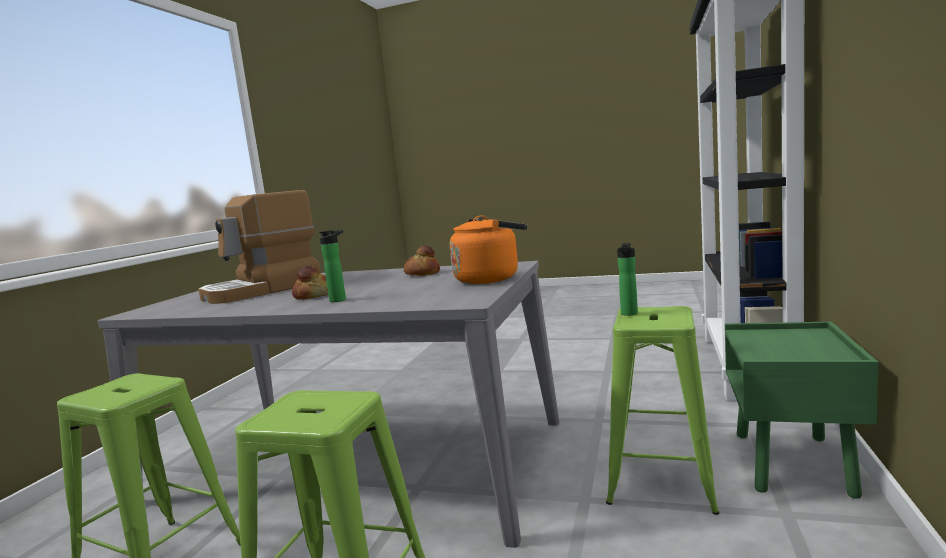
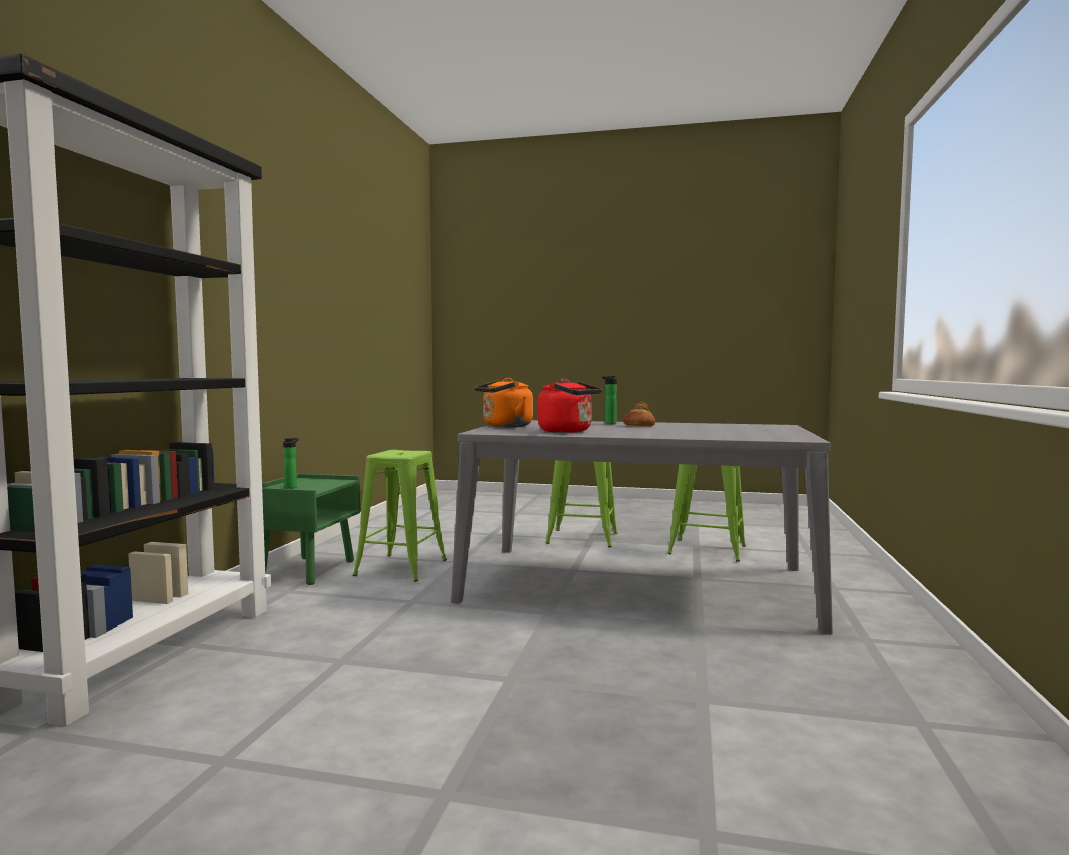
camera: 175 degrees right, 5 degrees down
(263, 290) = (715, 430): coffee machine -> none
(422, 273) = (568, 431): bread -> red kettle
(629, 314) = (412, 454): bottle -> bottle (292, 487)

